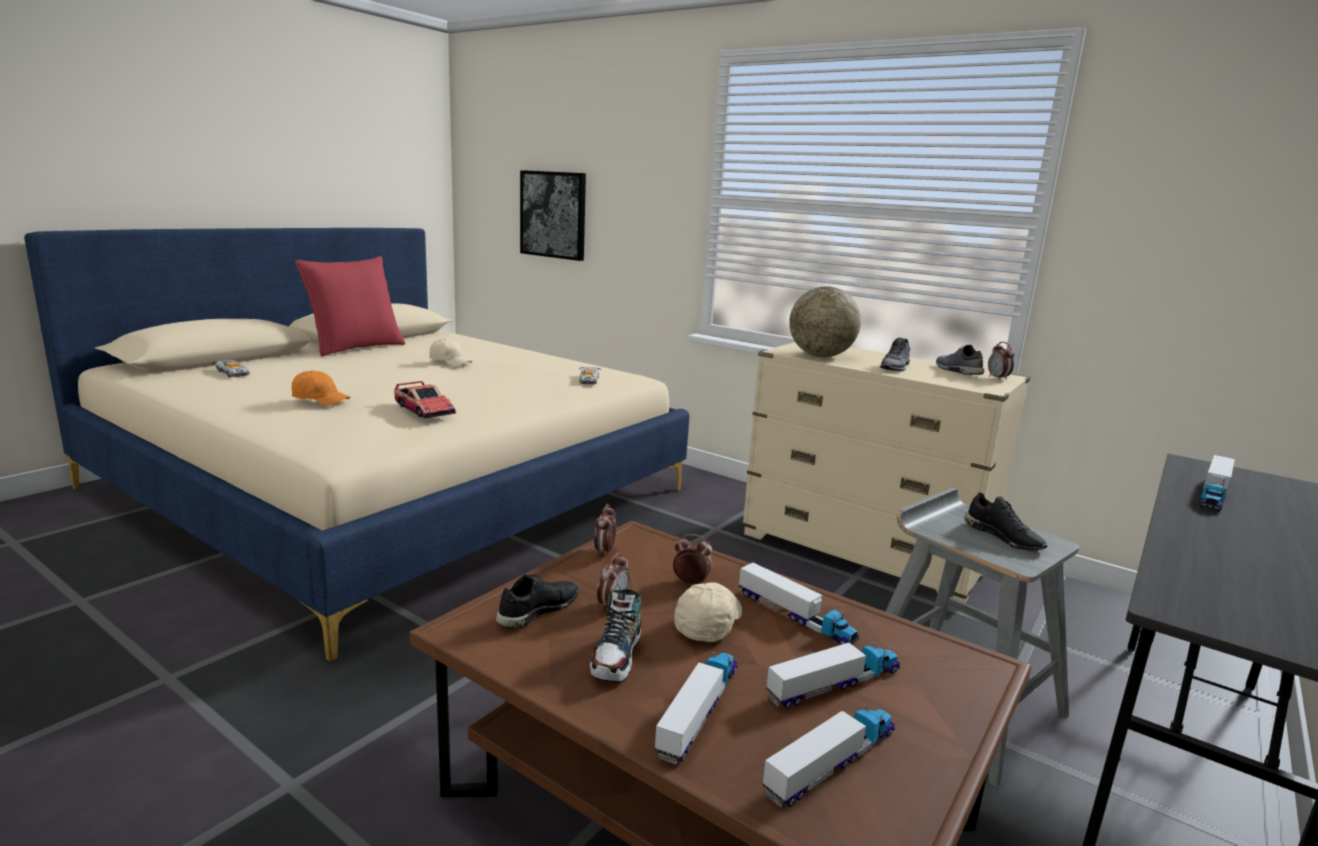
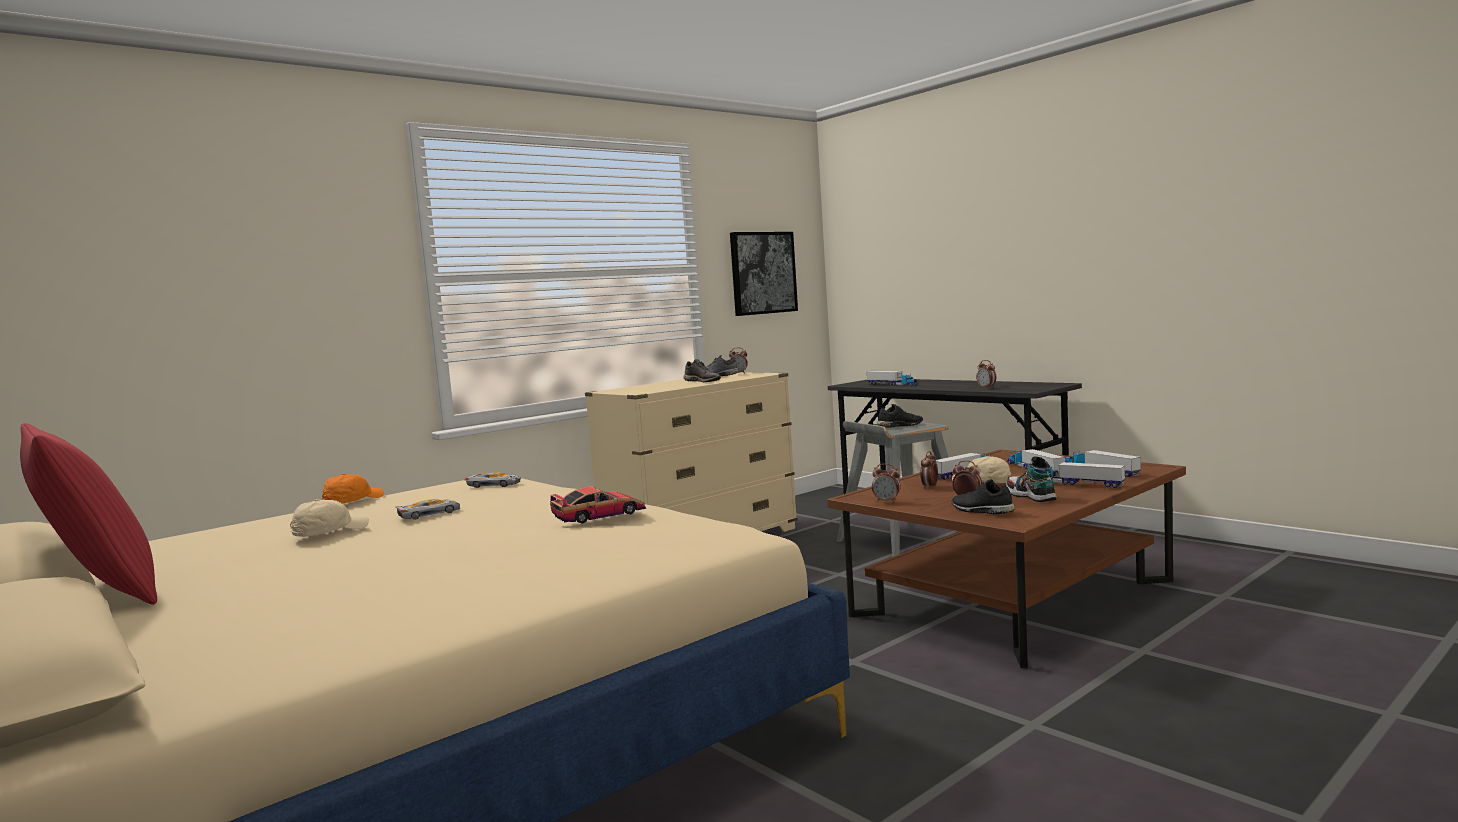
camera: 75 degrees left, 10 degrees down
(233, 373) = (217, 644): toy car -> toy car (429, 514)
(320, 399) = (511, 558): orange cap -> orange cap (352, 502)
(553, 215) = (148, 328): picture -> picture (762, 273)
(616, 657) = (1030, 496): shoe -> shoe turned 135 degrees counterclockwise
(820, 356) = (658, 388): globe -> none
(1208, 569) = (986, 388): none -> alarm clock

